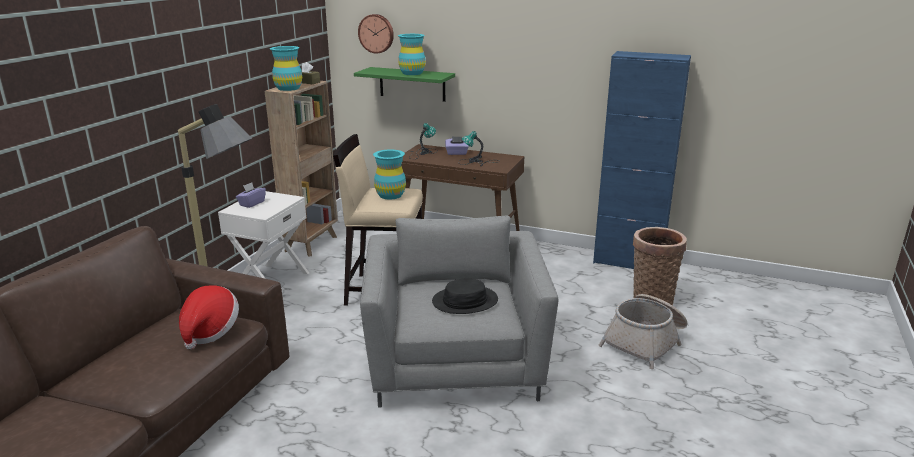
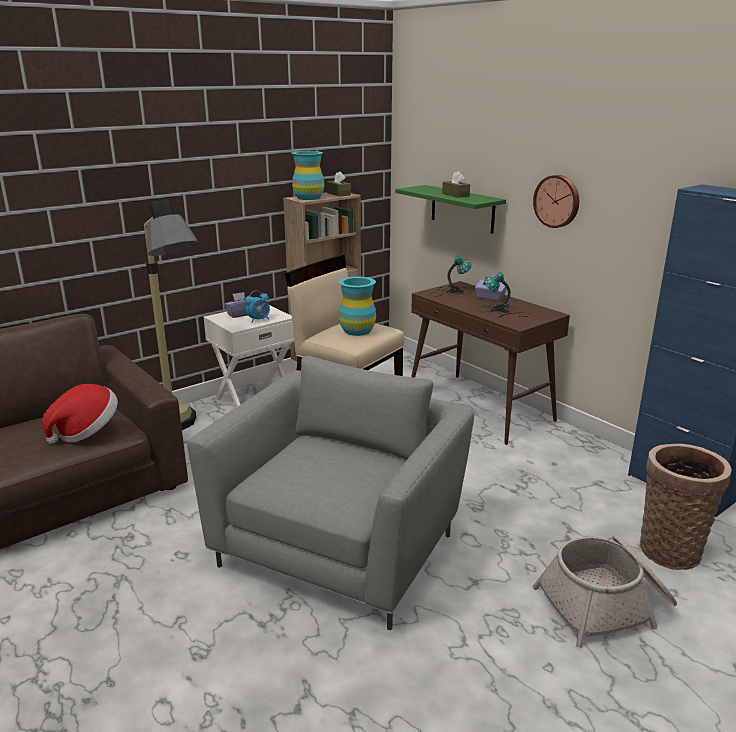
camera: 30 degrees right, 0 degrees up
(275, 205) = (259, 320): none -> alarm clock
(376, 33) = (433, 146): wall clock -> wall clock (557, 201)
(412, 73) = (455, 195): turquoise vase -> brown tissue box
(465, 301) = (336, 473): black hat -> none

